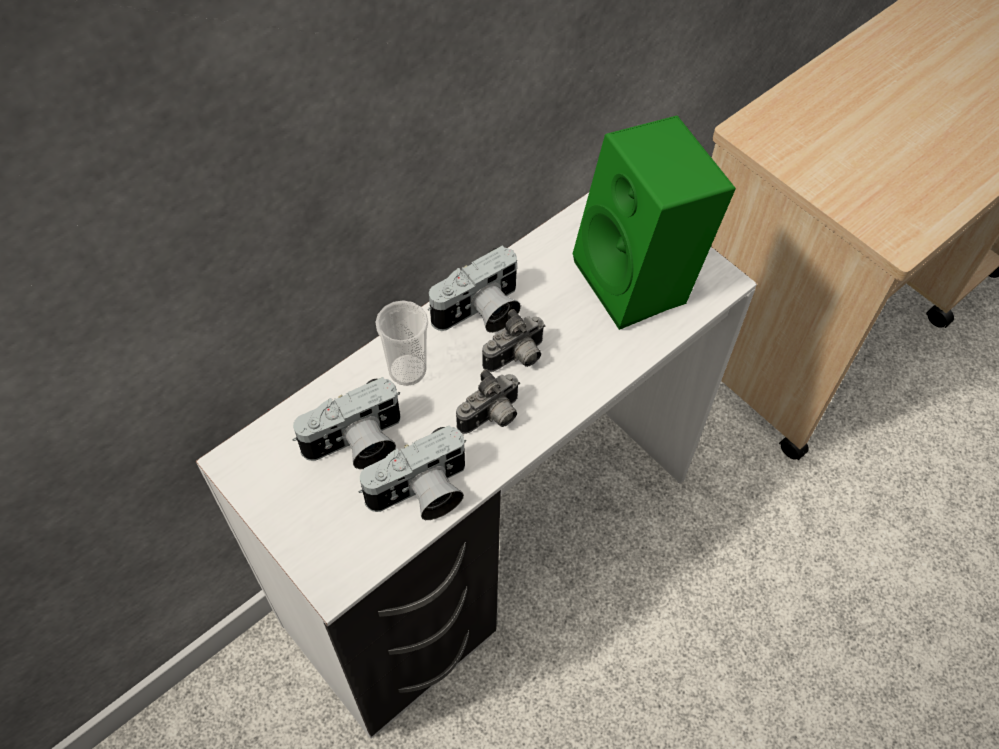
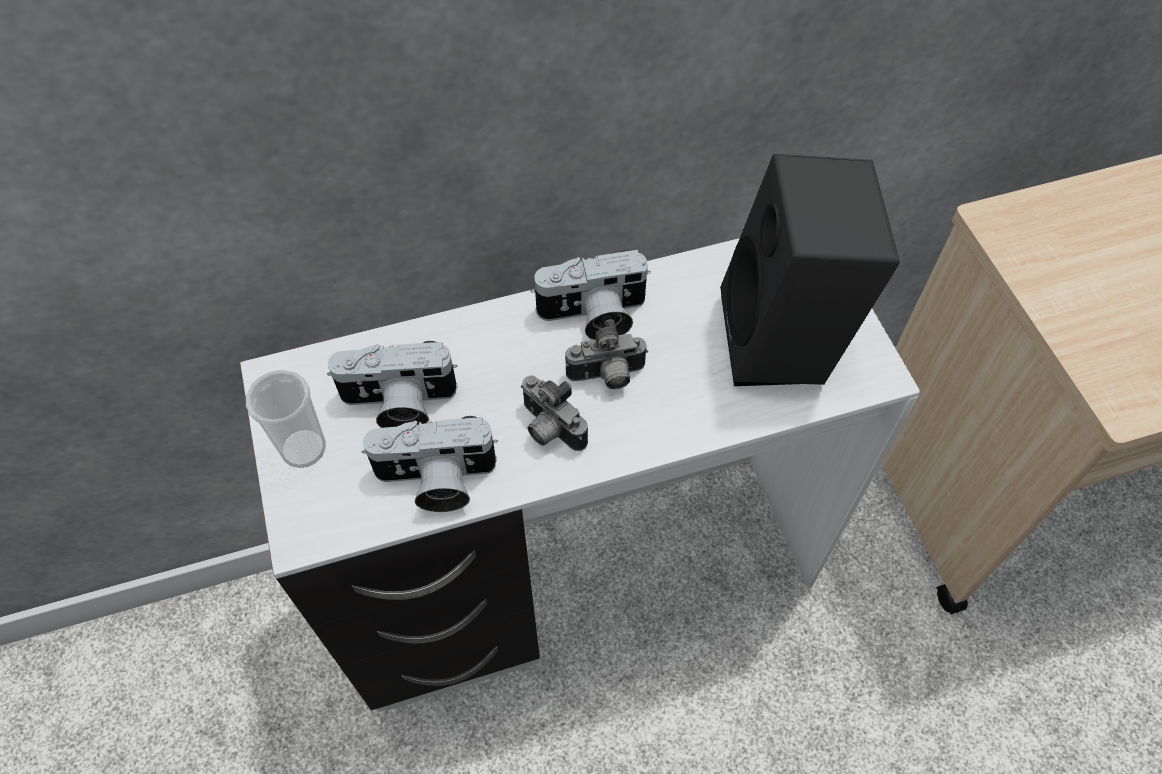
camera: 25 degrees right, 0 degrees up
(407, 370) = (488, 348): cup -> cup (303, 449)
(492, 418) = (549, 429): camera -> camera turned 60 degrees clockwise
(640, 281) = (785, 342): green speaker -> black speaker

